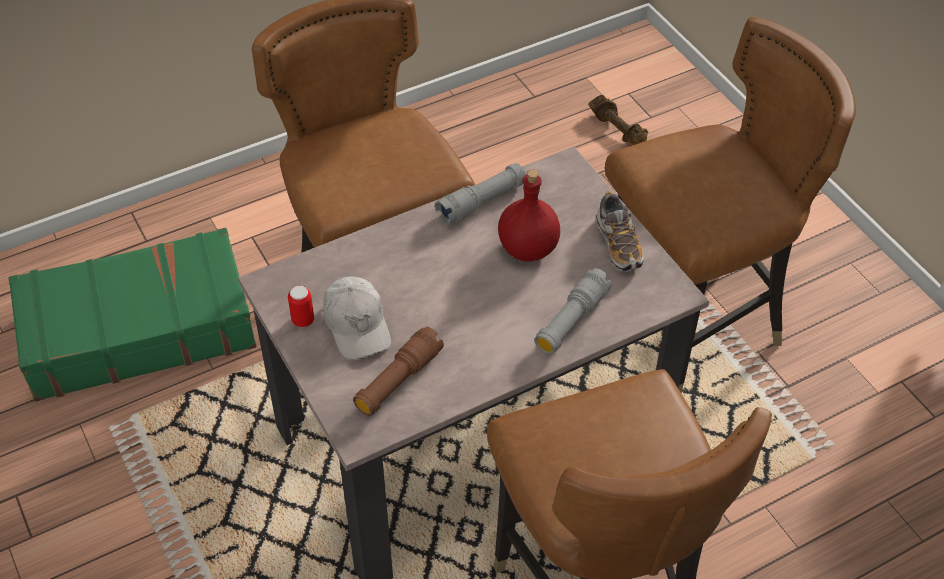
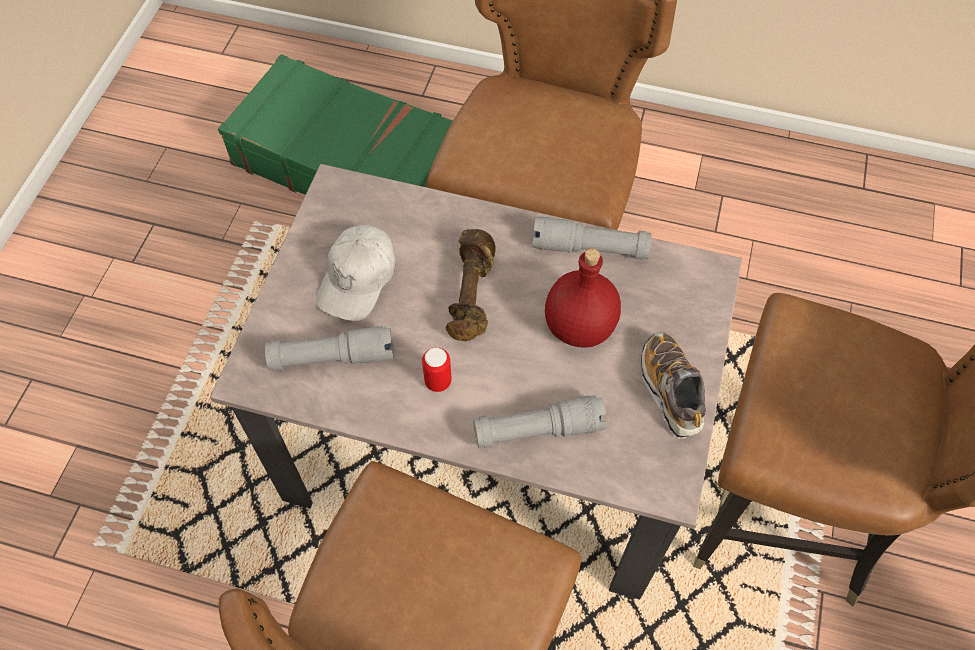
camera: 45 degrees right, 10 degrees up
(303, 320) = (323, 240): can -> can (438, 381)
(398, 380) = (332, 357): brown flashlight -> grey flashlight
(618, 130) = (912, 275): brown dumbbell -> brown dumbbell (473, 295)
(618, 244) = (670, 391): shoe -> shoe turned 135 degrees clockwise

